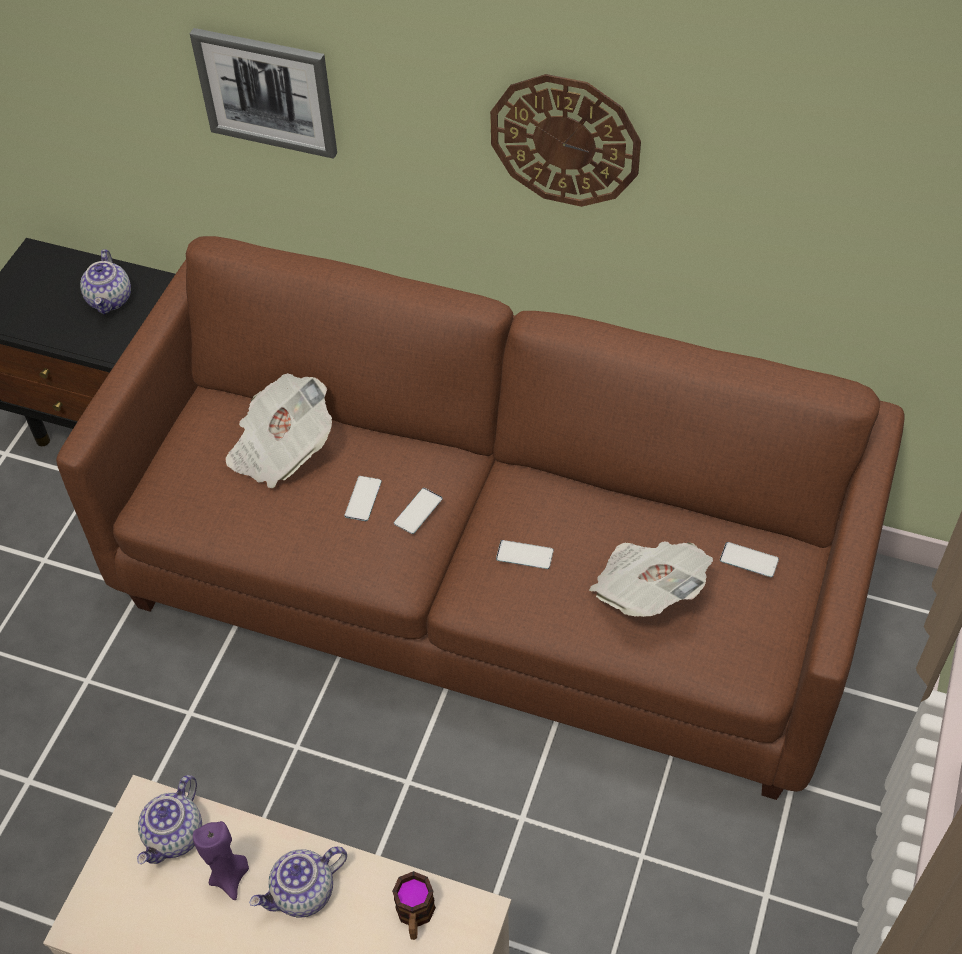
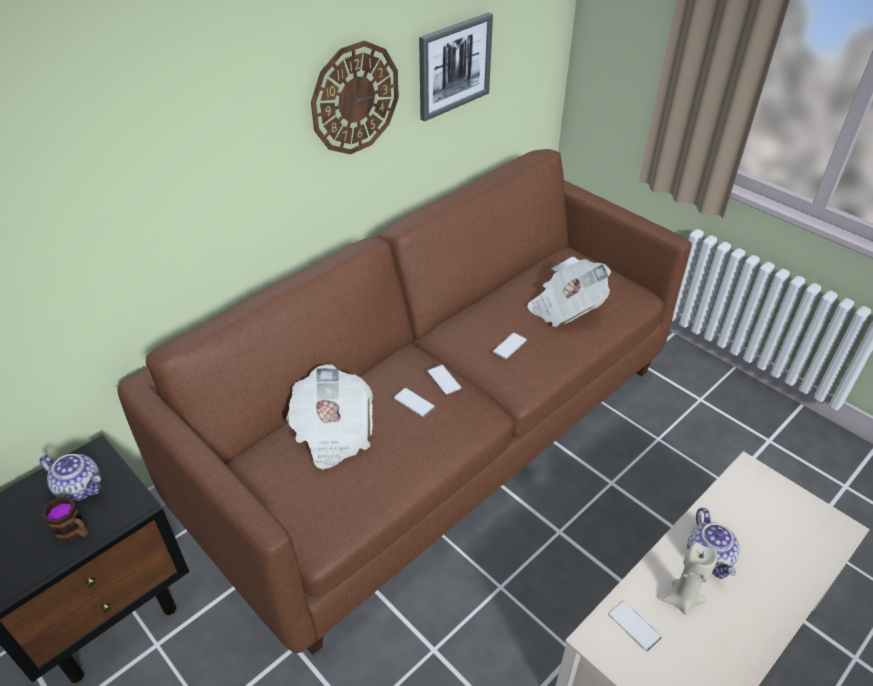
camera: 65 degrees left, 10 degrees down
(175, 836) = (634, 626): teapot -> phone
(230, 876) = (681, 599): purple candle -> beige candle
(267, 91) = (144, 194): picture -> picture (454, 66)
(415, 916) = (743, 501): mug -> mug (75, 532)

